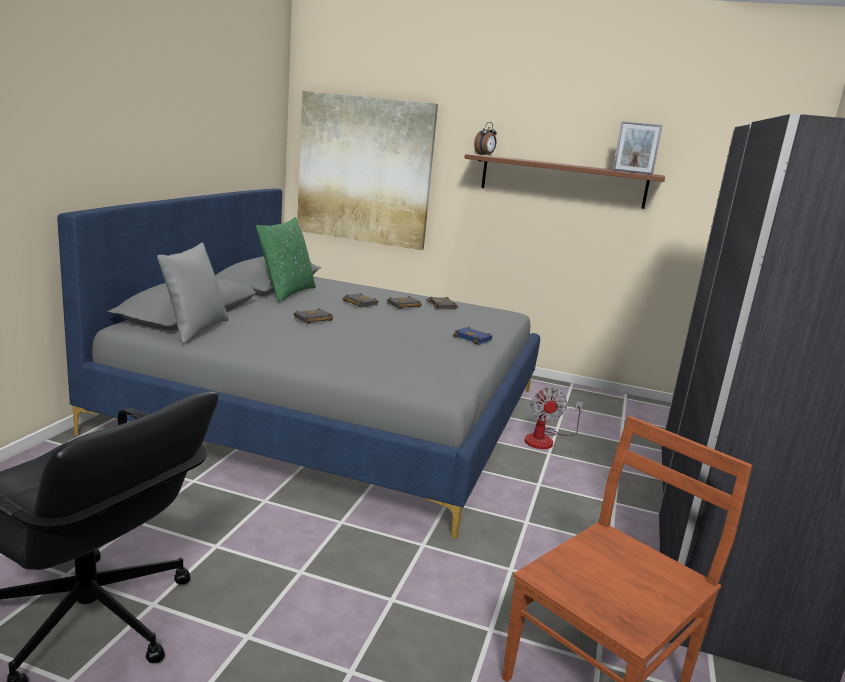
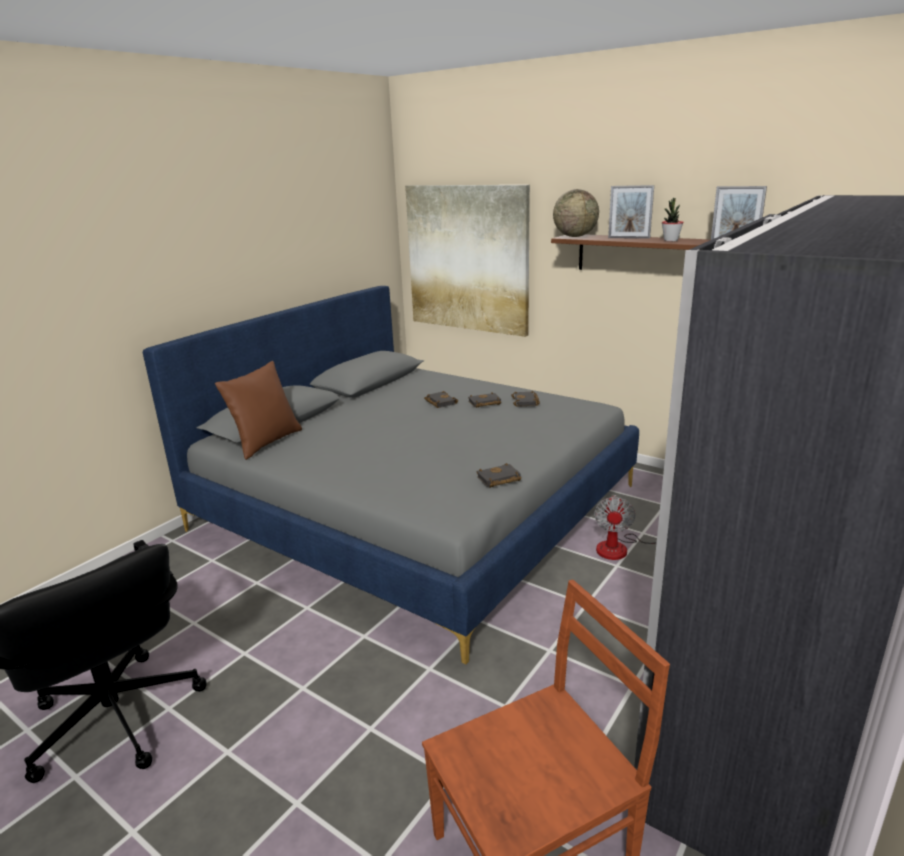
camera: 20 degrees right, 5 degrees up
(195, 330) = (266, 442): grey pillow -> brown pillow
(286, 293) = (377, 392): green pillow -> none
(313, 320) = (380, 426): black book -> black book (498, 479)
(474, 339) = (532, 445): blue book -> none
(484, 155) = (575, 236): alarm clock -> globe
(535, 161) = (629, 238): none -> picture frame
(575, 165) = (670, 240): none -> potted plant

